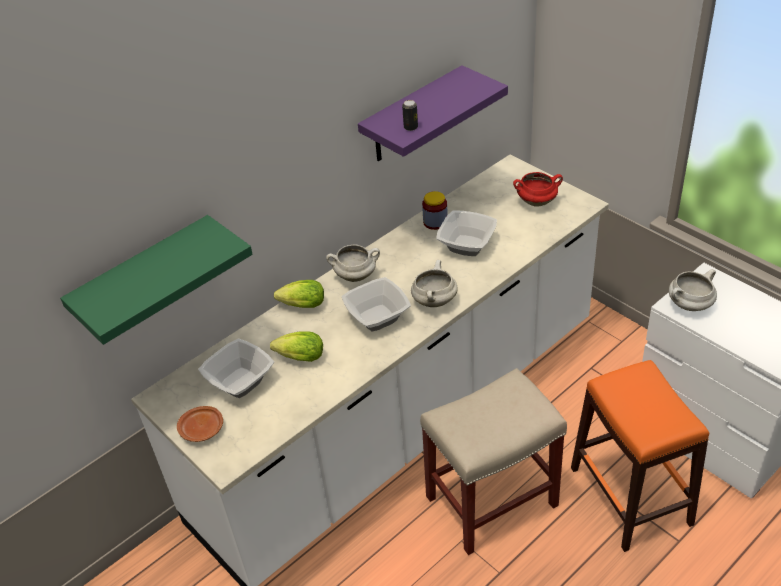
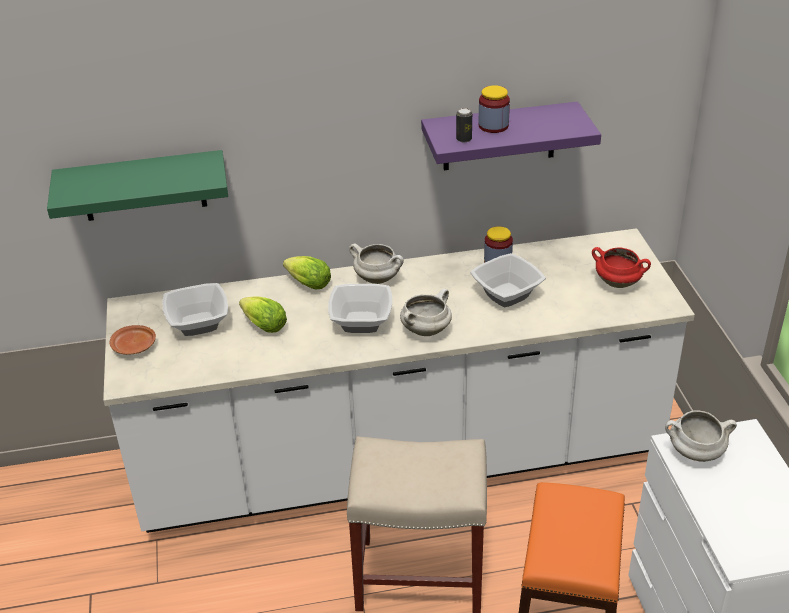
camera: 30 degrees right, 5 degrees down
(421, 108) = (493, 126): none -> jar

